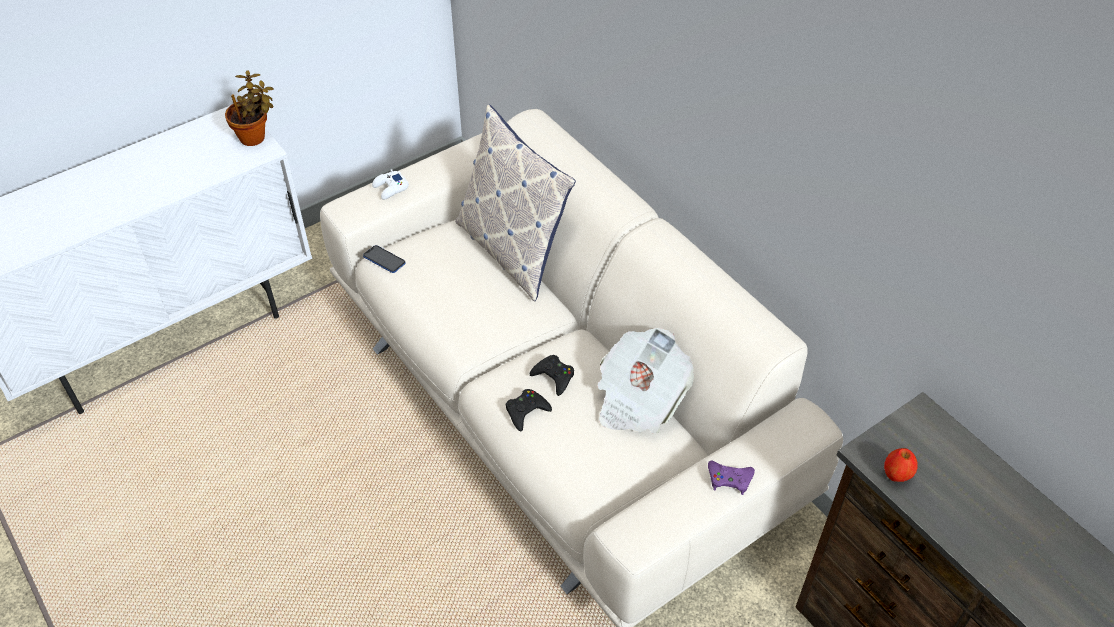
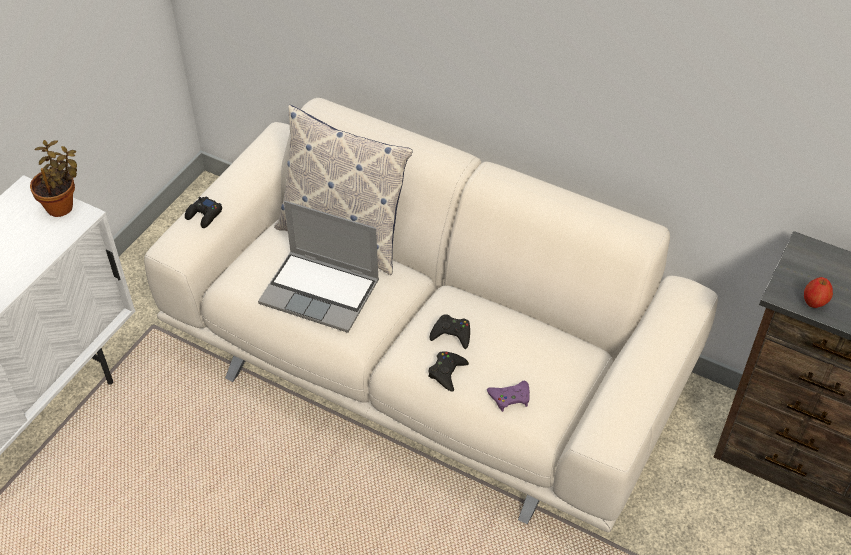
camera: 25 degrees left, 0 degrees up
(384, 260) = (232, 284): phone -> none
(390, 188) = (204, 215): white game controller -> black game controller
(458, 294) = (322, 292): none -> laptop
(639, 399) = (534, 326): newspaper -> none
(729, 479) = (654, 363): purple game controller -> purple game controller (510, 397)

